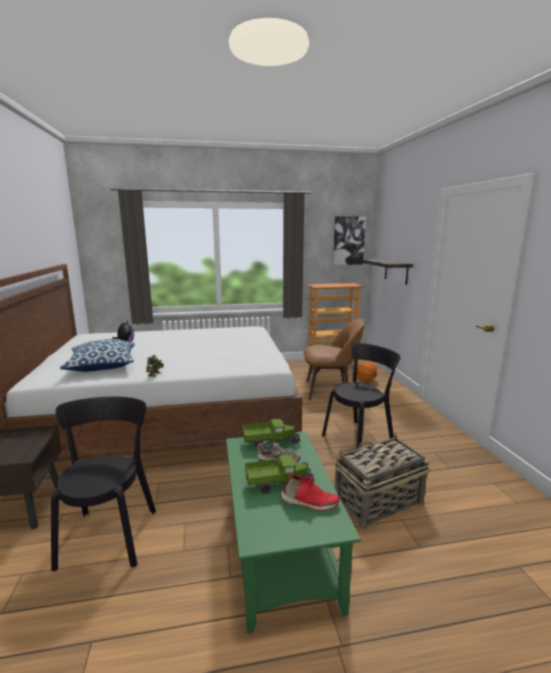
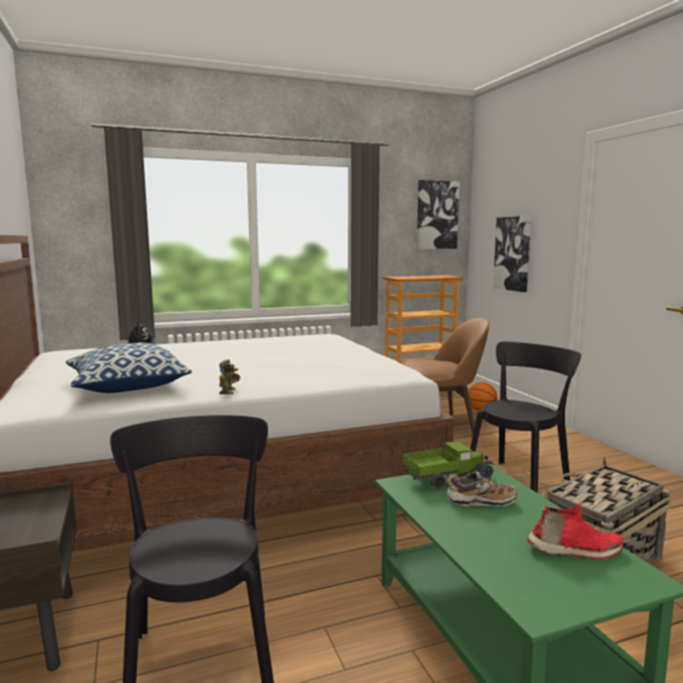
camera: 10 degrees left, 5 degrees down
(278, 483) = (506, 529): toy truck -> none
(396, 271) = (513, 253): shelf -> picture

